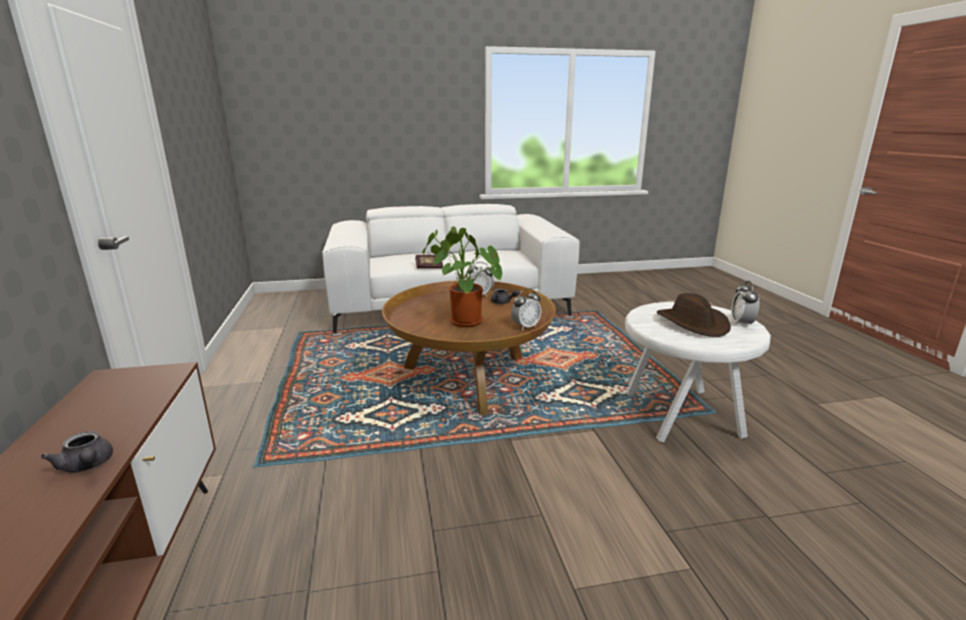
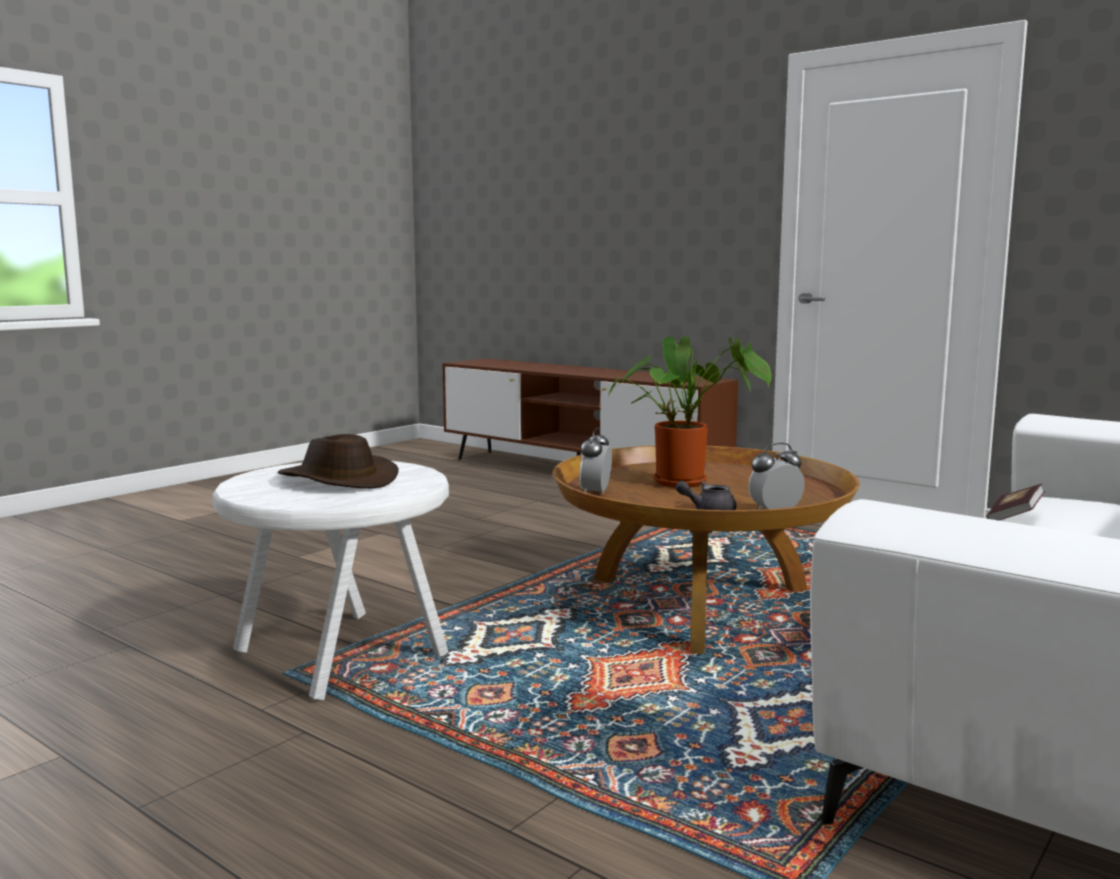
camera: 140 degrees right, 10 degrees down
(87, 466) = (602, 374): grey teapot -> none
(741, 324) = (257, 492): alarm clock -> none

